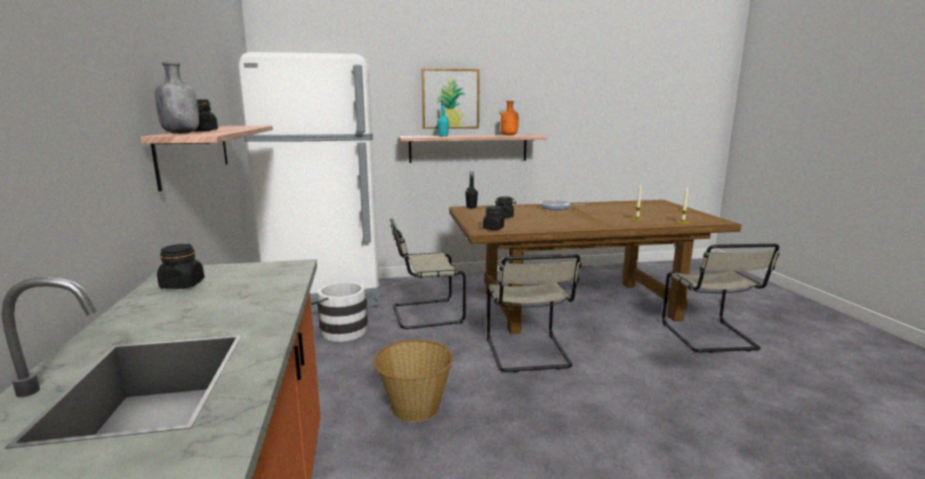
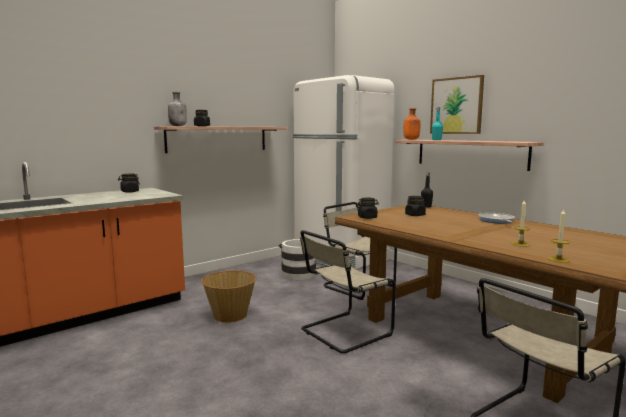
camera: 60 degrees right, 5 degrees down
(509, 135) = (499, 141): orange bottle -> orange bottle (411, 139)

